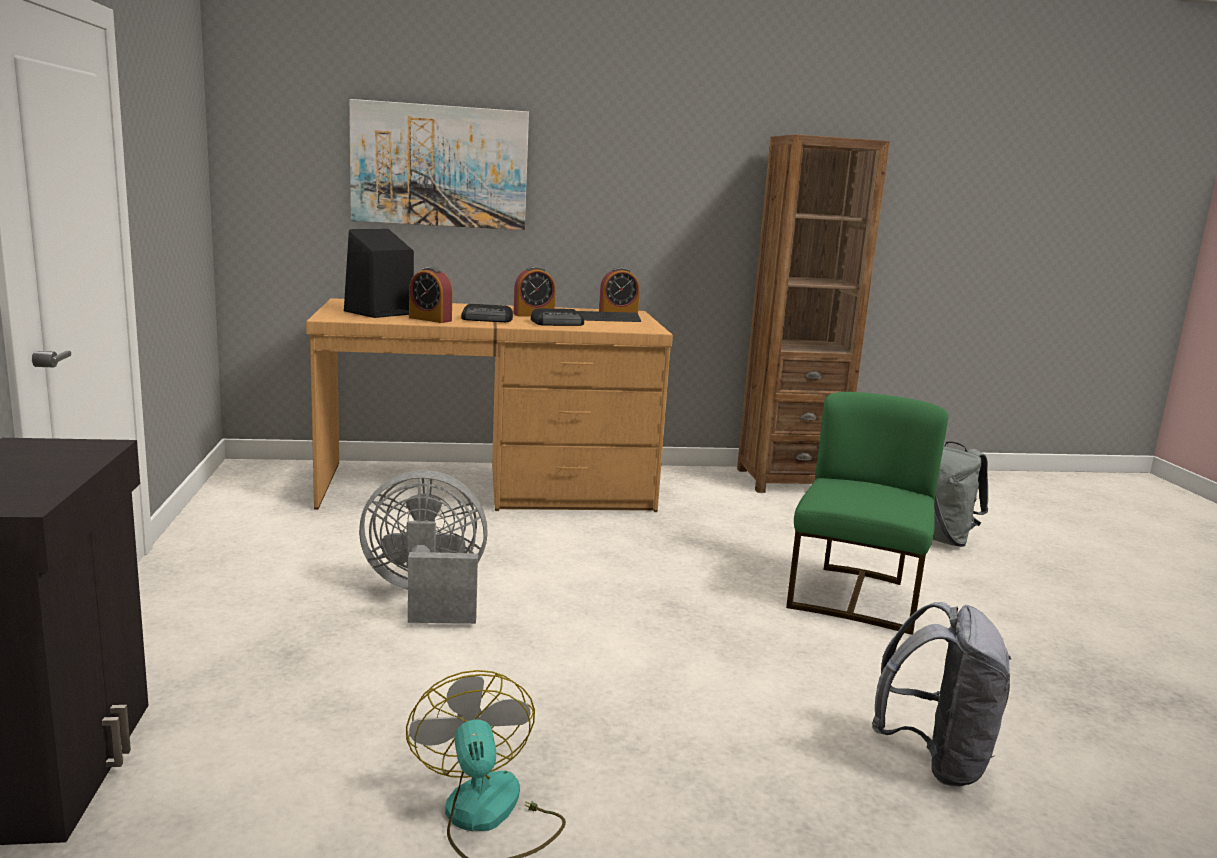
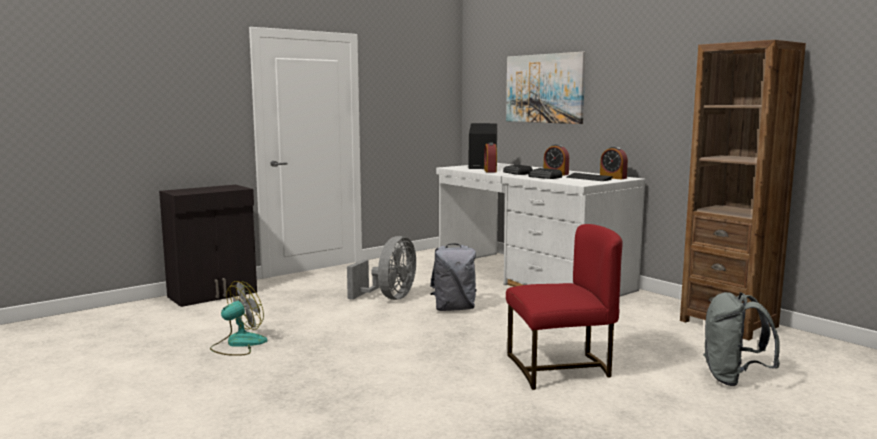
camera: 60 degrees right, 5 degrees down
(426, 596) = (389, 298): grey fan -> grey fan turned 60 degrees clockwise
(489, 487) = (530, 277): brown desk -> white desk
(856, 597) = (560, 369): green chair -> red chair
(934, 760) = (379, 411): grey backpack -> grey backpack (454, 308)

